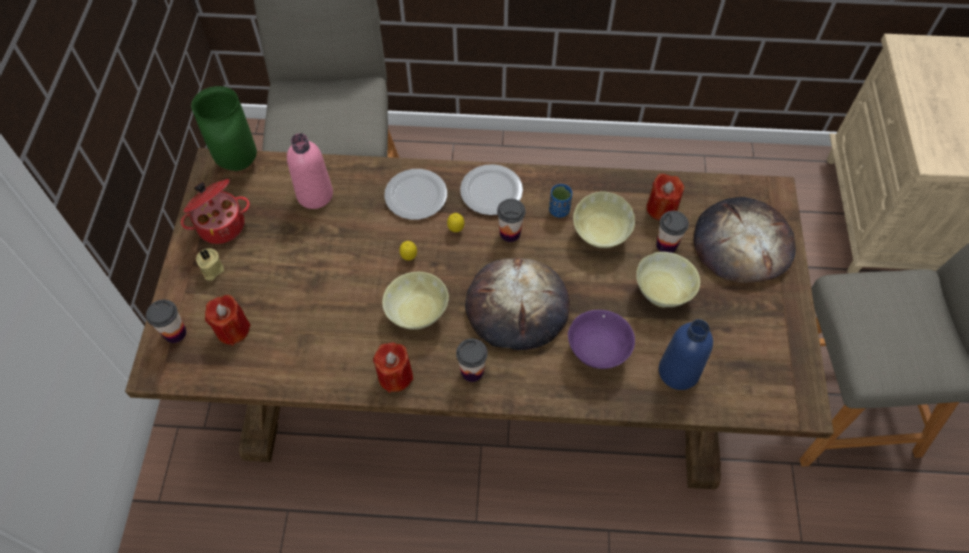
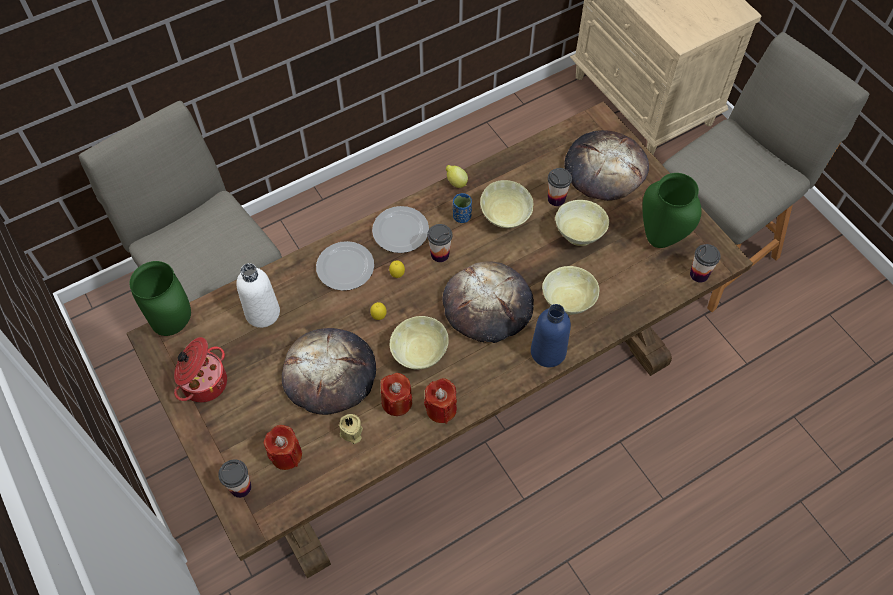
camera: 35 degrees left, 0 degrees up
(211, 270) = (227, 421): beige candle -> beige candle (351, 433)
(315, 195) = (262, 313): pink bottle -> white bottle
(326, 281) = (330, 373): none -> bread
(472, 371) = (493, 370): cup -> cup (699, 274)
(579, 176) = (456, 183): none -> lemon
(598, 351) = (568, 301): purple bowl -> beige bowl
(661, 208) = (532, 174): red candle -> red candle (397, 402)
(678, 371) = (630, 282): blue bottle -> blue bottle (548, 352)
(748, 347) = (661, 238): none -> green vase

